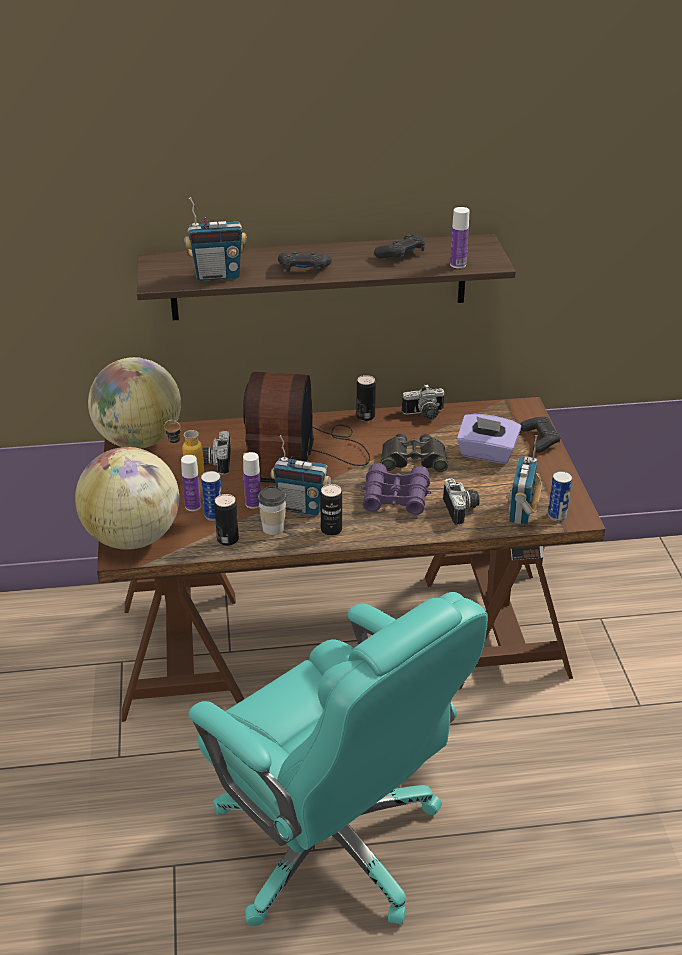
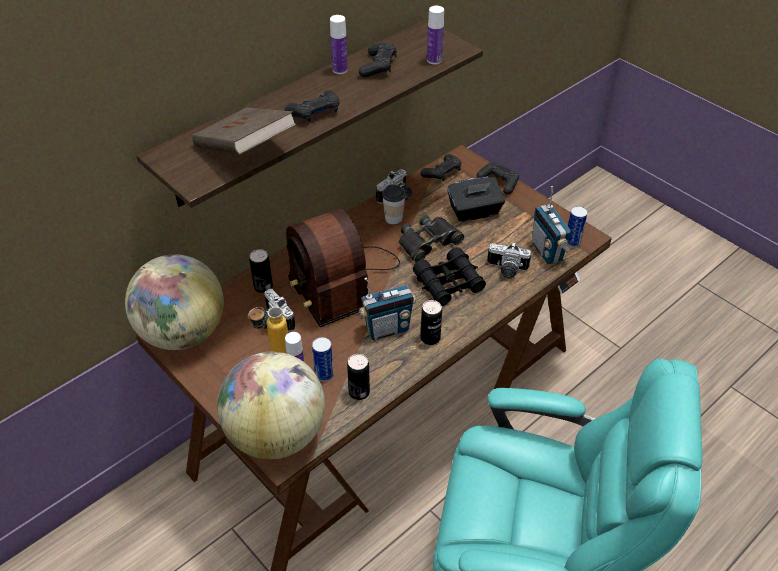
camera: 35 degrees left, 10 degrees up
(217, 275) = (245, 150): radio -> brown book
(253, 503) = (345, 346): bottle -> bottle (340, 70)
(273, 528) = (384, 361): cup -> cup (393, 218)
(365, 416) = (353, 219): can -> can (263, 286)
(396, 497) = (449, 283): purple binoculars -> black binoculars
(462, 510) = (506, 270): camera -> camera turned 150 degrees clockwise
(486, 454) = (474, 211): purple tissue box -> black tissue box
(491, 412) = (442, 173): none -> black game controller

